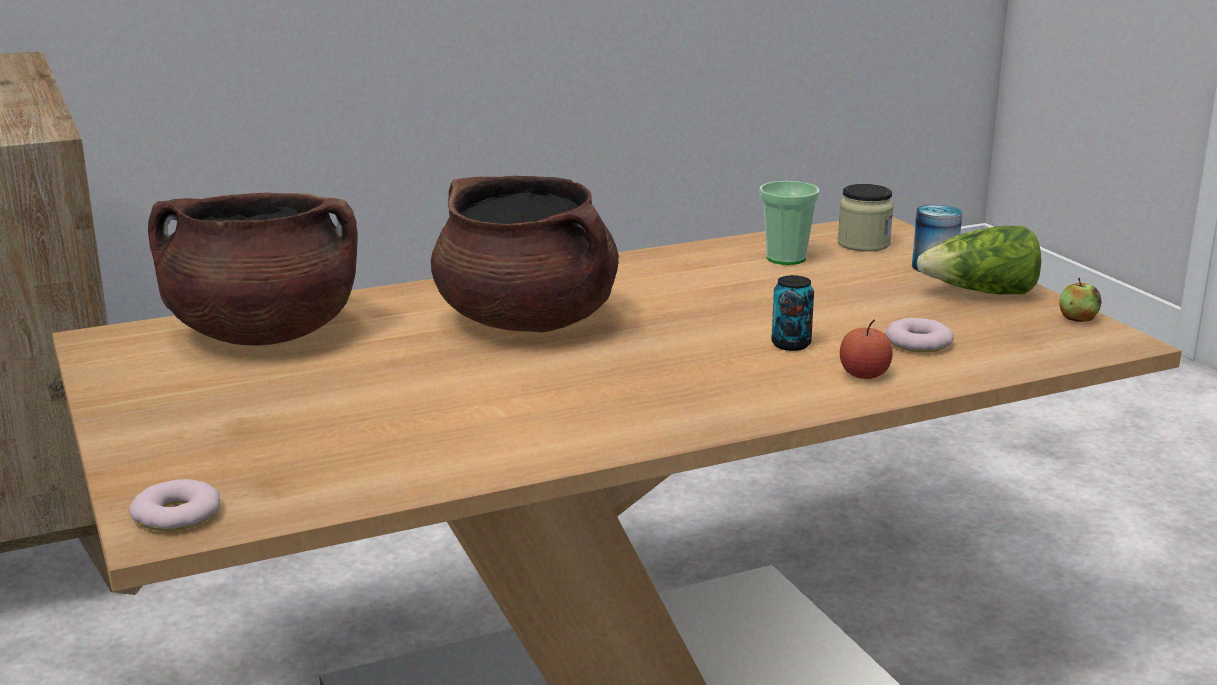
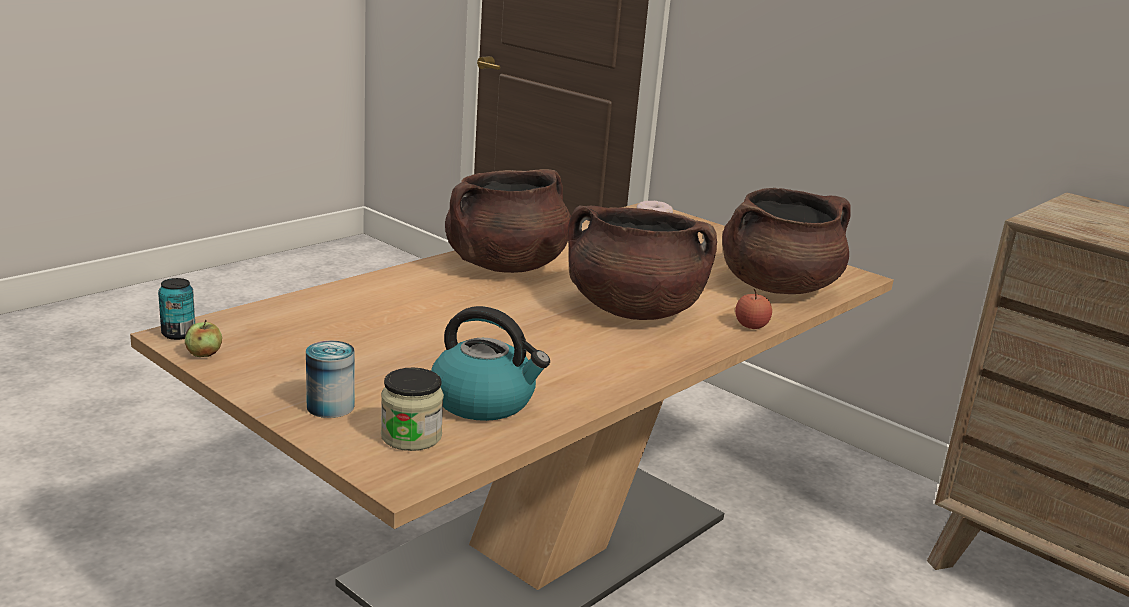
camera: 155 degrees right, 0 degrees up
(644, 403) = (505, 266): none -> brown cooking pot
(786, 258) = (484, 401): cup -> kettle
(791, 344) = (438, 309): can -> can (178, 334)
(864, 374) = (380, 292): apple -> apple (751, 326)
(918, 342) = (344, 319): donut -> none
(981, 293) = (286, 375): lettuce -> none

